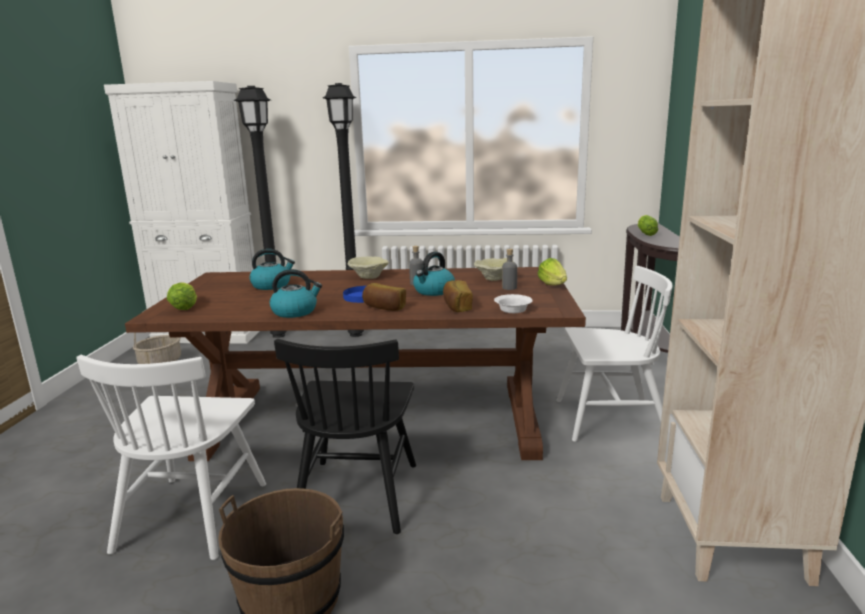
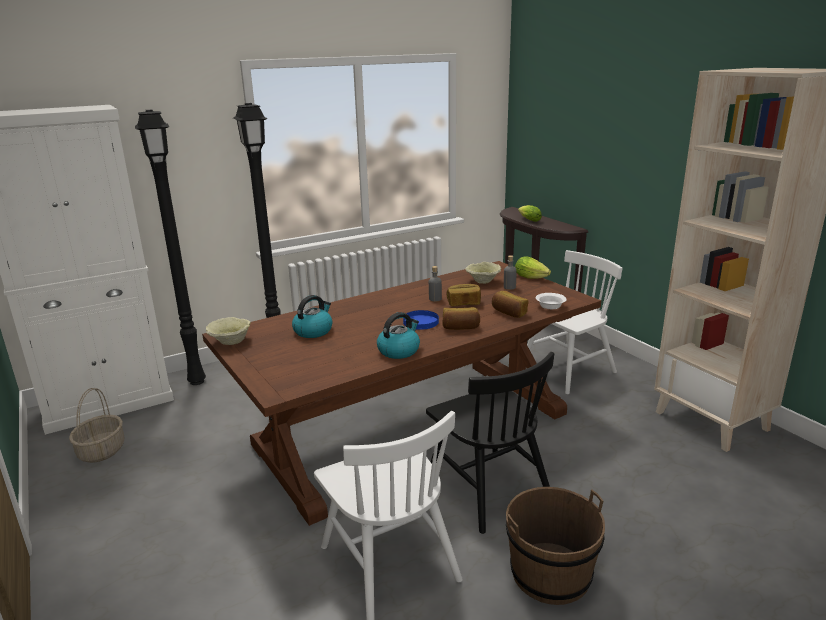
camera: 35 degrees left, 5 degrees up
(186, 306) = (282, 373): lettuce -> none
(369, 277) = (382, 301): beige bowl -> beige bowl (231, 341)
(434, 291) = (464, 303): kettle -> bread

